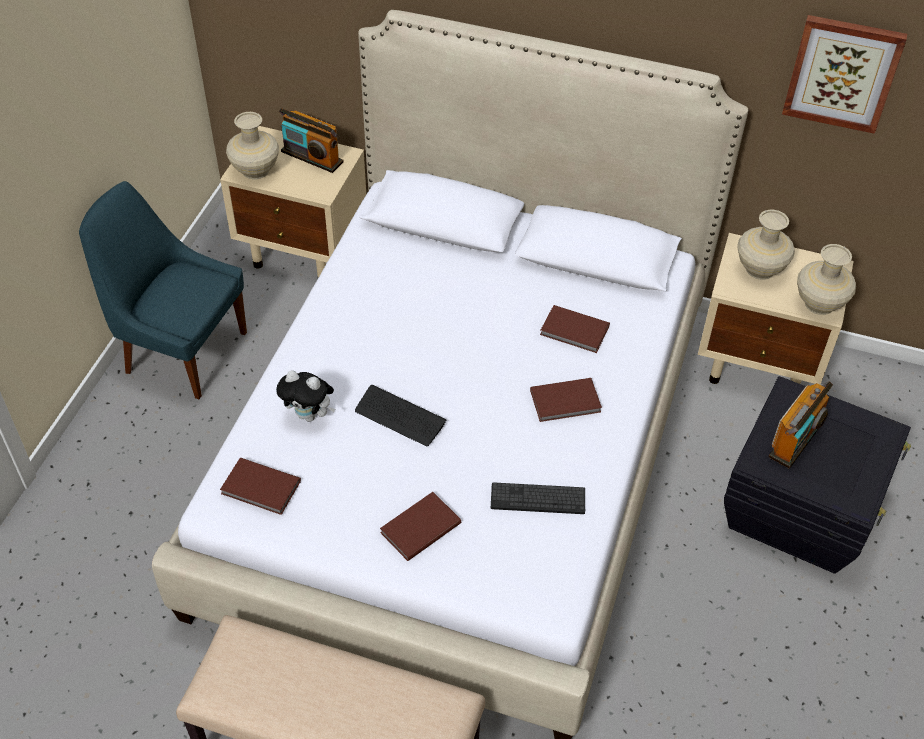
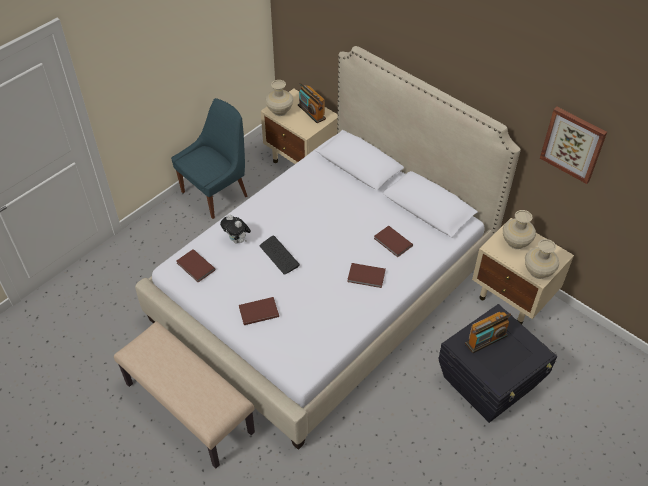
camera: 25 degrees right, 0 degrees up
(182, 351) = (217, 193): blue chair -> blue chair turned 90 degrees clockwise
(538, 499) = (323, 319): keyboard -> none

